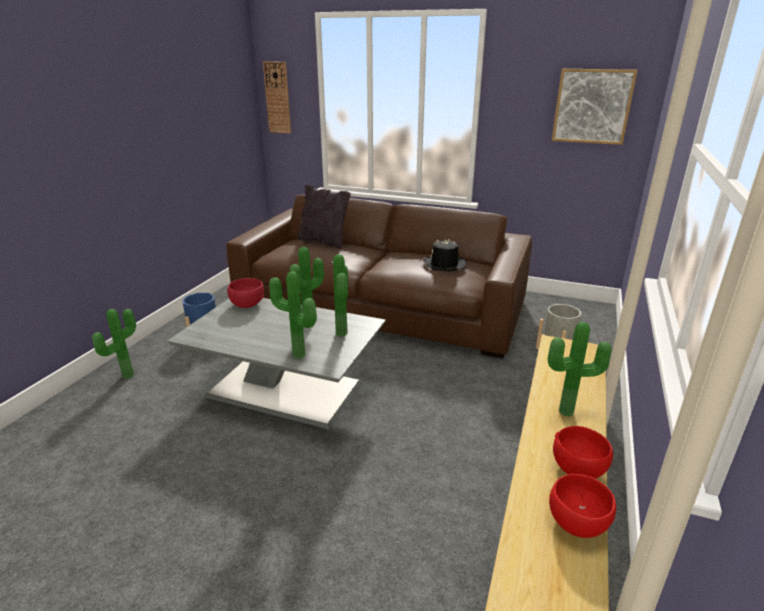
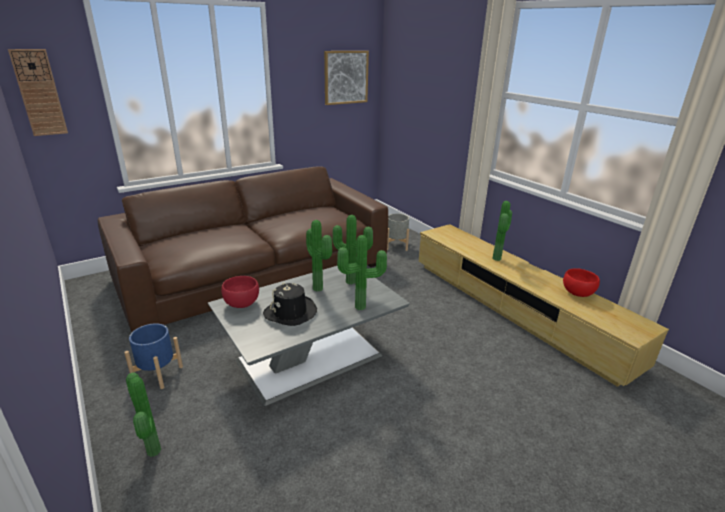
camera: 55 degrees left, 0 degrees up
(324, 242) = (188, 234): black pillow -> none
(444, 264) = (316, 214): black hat -> black hat (290, 312)
(578, 469) = (542, 276): red bowl -> none

